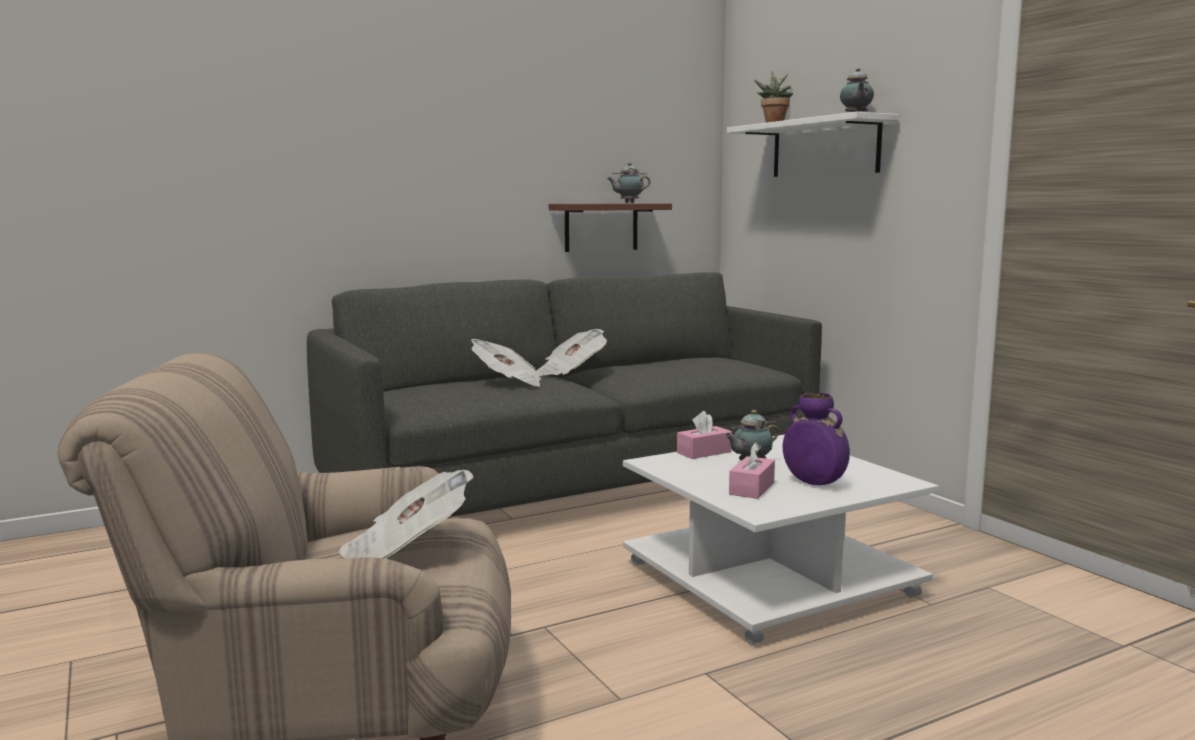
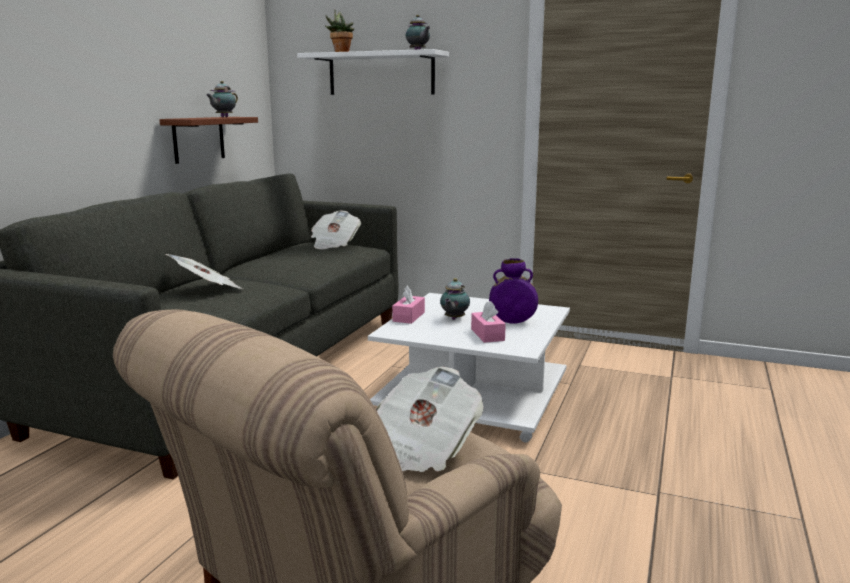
camera: 40 degrees left, 5 degrees up
(570, 372) = (234, 271): newspaper -> newspaper (334, 244)

